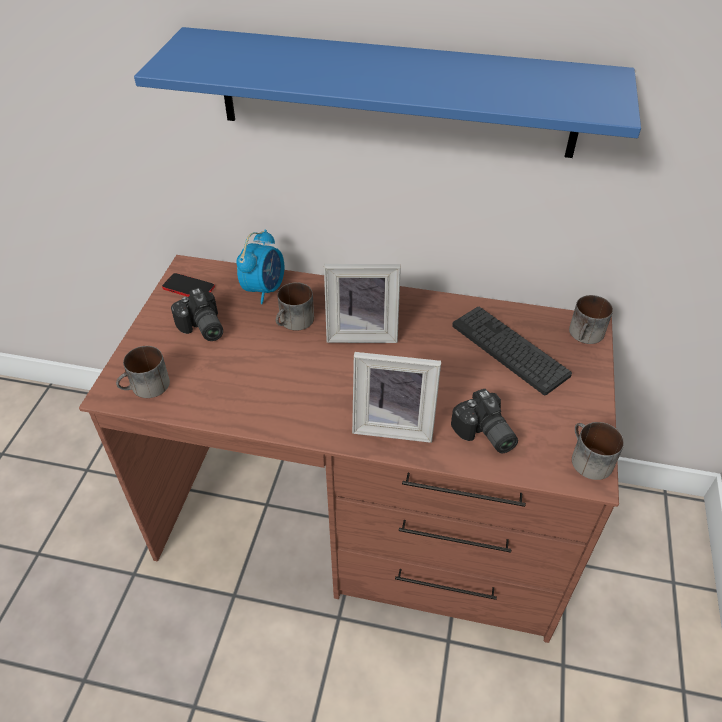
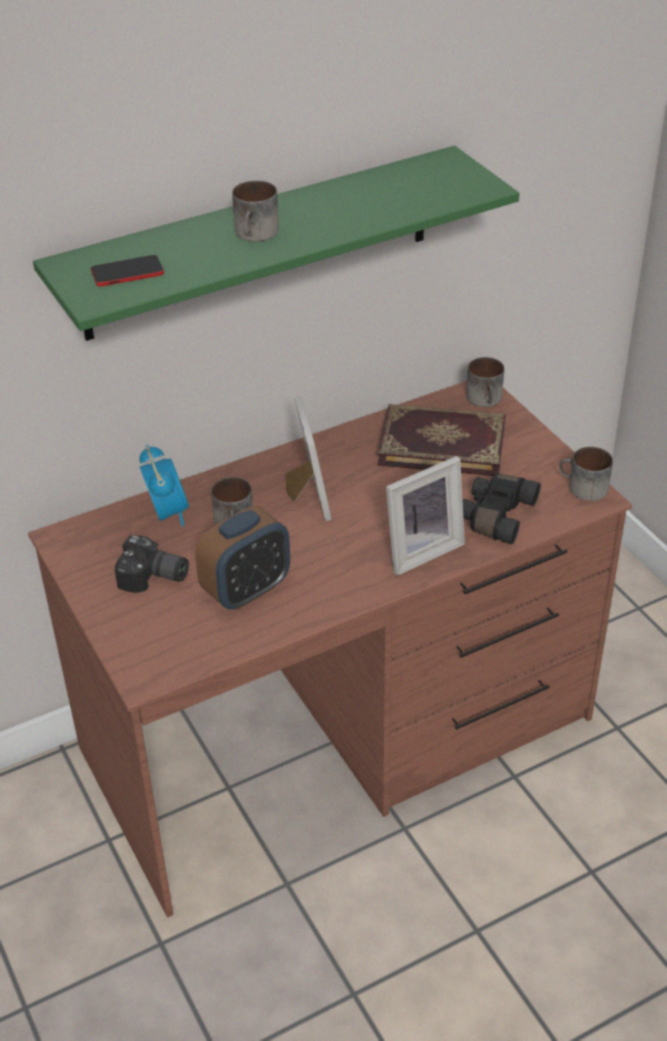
camera: 40 degrees left, 5 degrees down
(146, 387) = (171, 653): mug -> mug (257, 234)
(188, 287) = (88, 553): phone -> phone (127, 272)
(243, 374) = (246, 590): none -> alarm clock
(362, 332) = (306, 497): picture frame -> picture frame turned 60 degrees counterclockwise
(395, 93) = (259, 243): blue shelf -> green shelf
(484, 435) = (495, 515): camera -> black binoculars
(509, 350) = (442, 443): keyboard -> book

